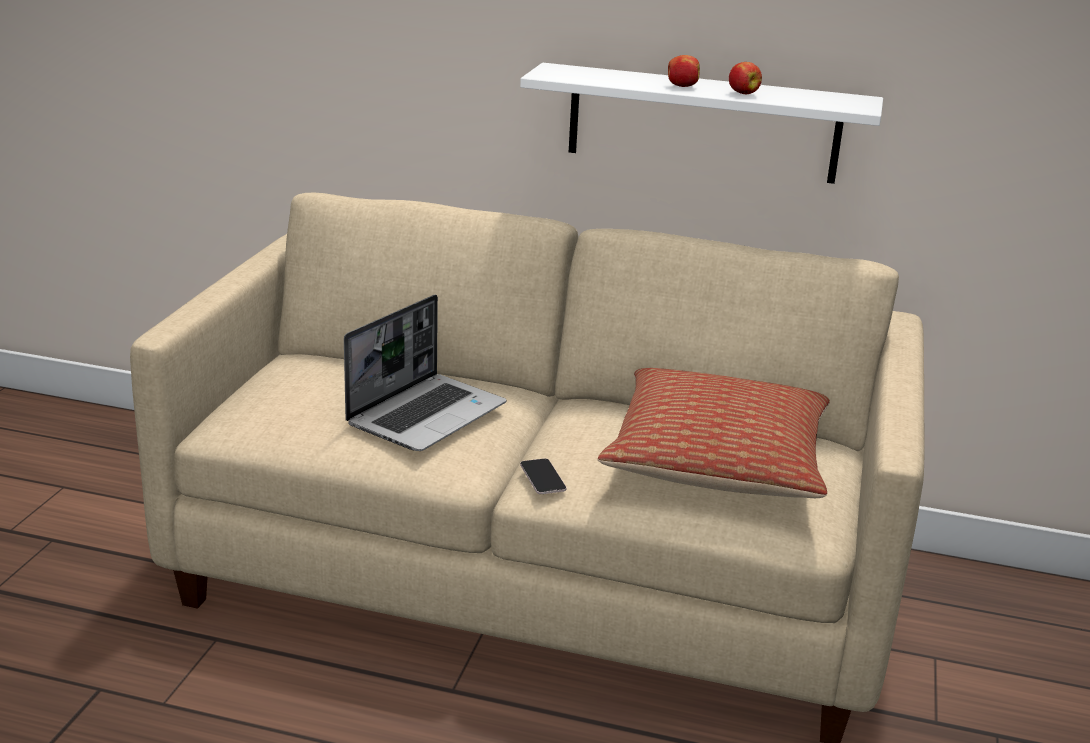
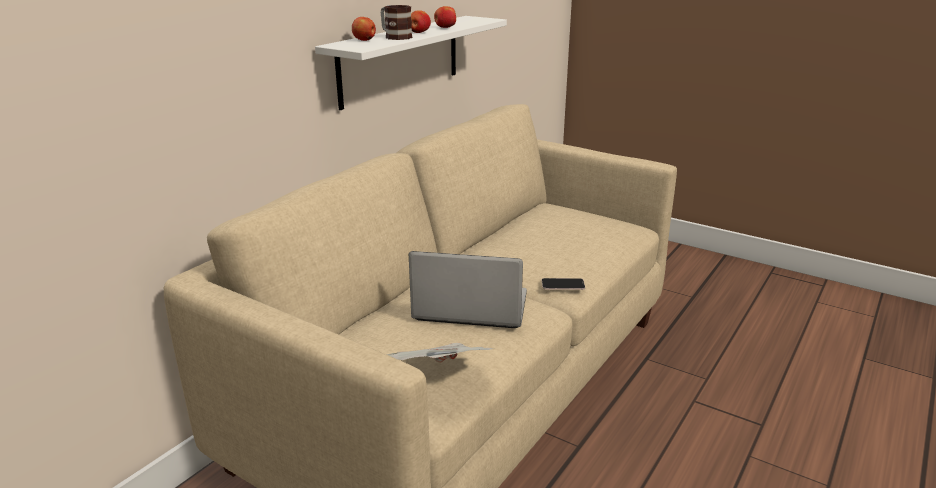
camera: 70 degrees left, 0 degrees up
(274, 416) = (441, 376): none -> newspaper
(427, 414) = (469, 308): laptop -> laptop turned 45 degrees counterclockwise
(596, 73) = (364, 40): none -> apple
(636, 80) = (395, 37): none -> mug
(717, 461) = (563, 231): pillow -> none

